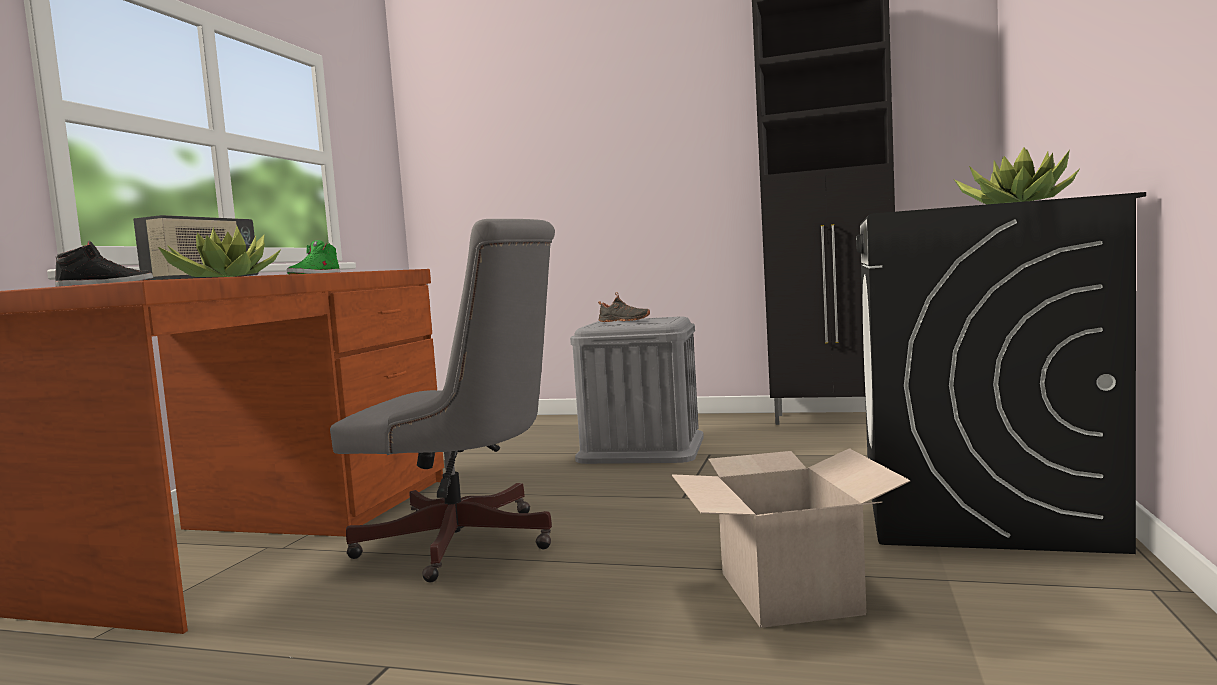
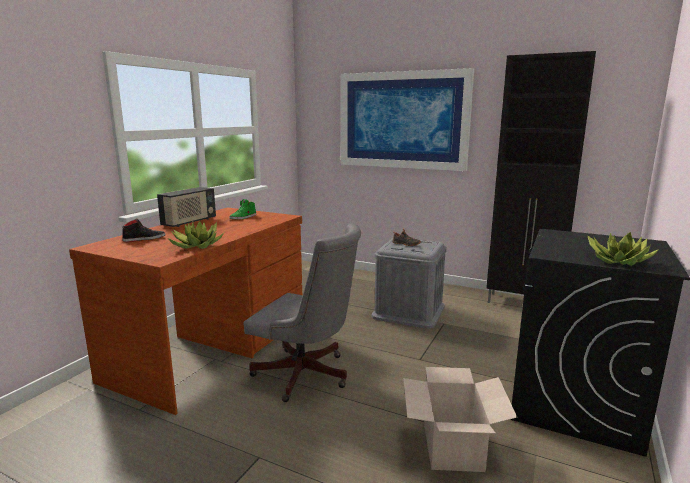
camera: 10 degrees right, 10 degrees up
(589, 137) = (402, 120): none -> picture

